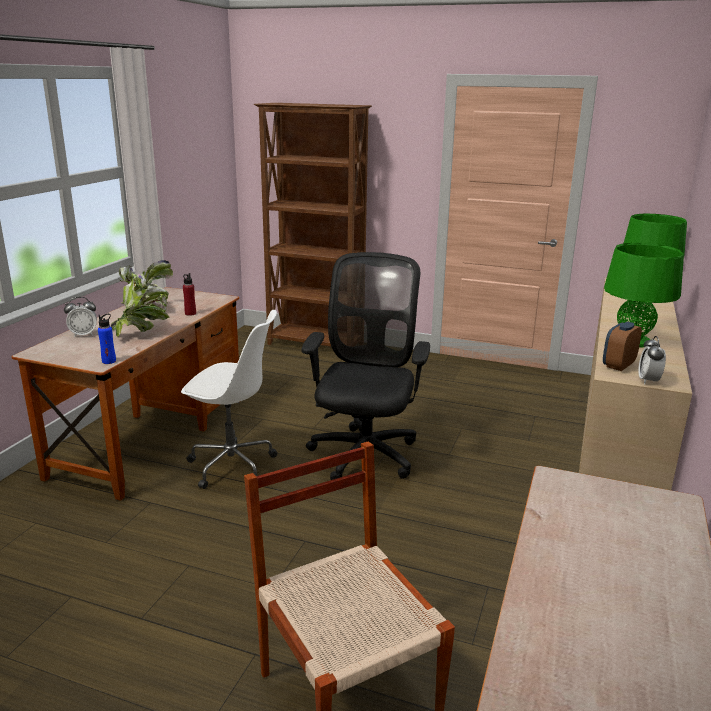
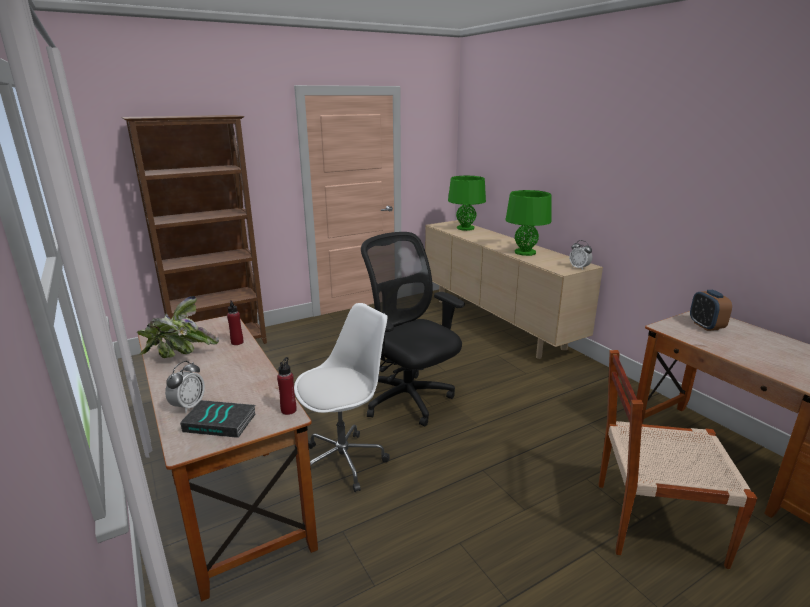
camera: 50 degrees left, 0 degrees up
(73, 349) = (221, 422): none -> book
(109, 361) = (288, 410): blue bottle -> red bottle
(143, 332) = (243, 375): potted plant -> none
(618, 365) = (553, 266): alarm clock -> alarm clock (706, 326)

